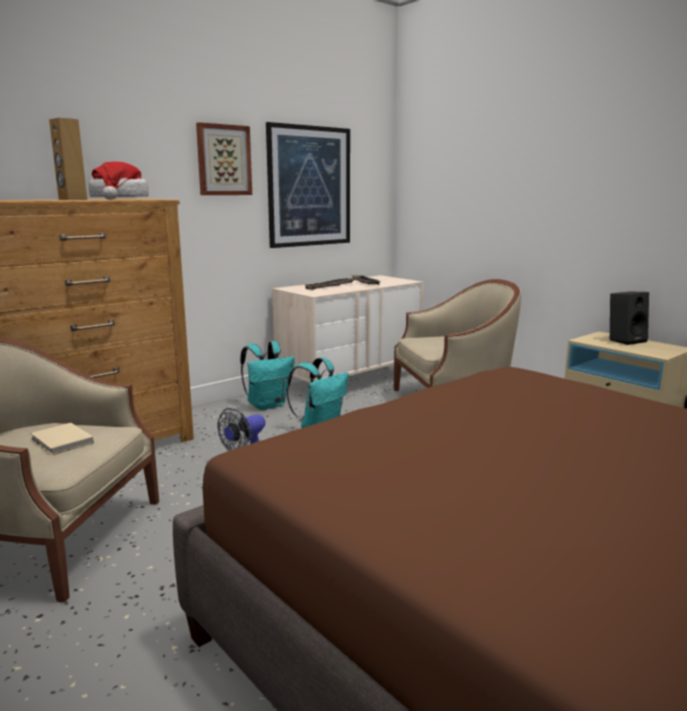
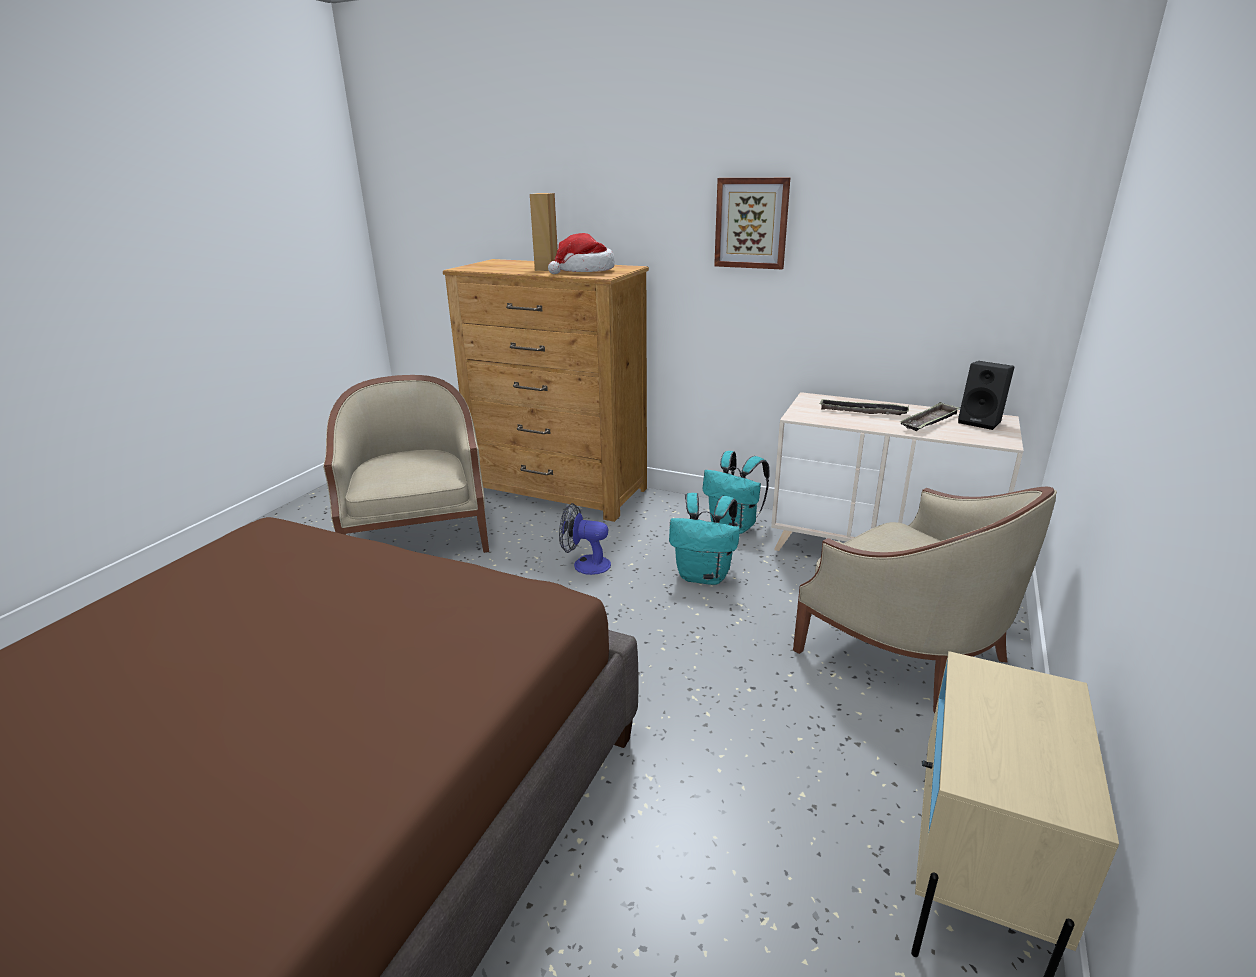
camera: 65 degrees right, 10 degrees up
(62, 442) = (411, 471): beige book -> none
(309, 186) = (888, 261): picture -> none
(625, 340) = (1045, 724): black speaker -> black speaker (981, 422)

